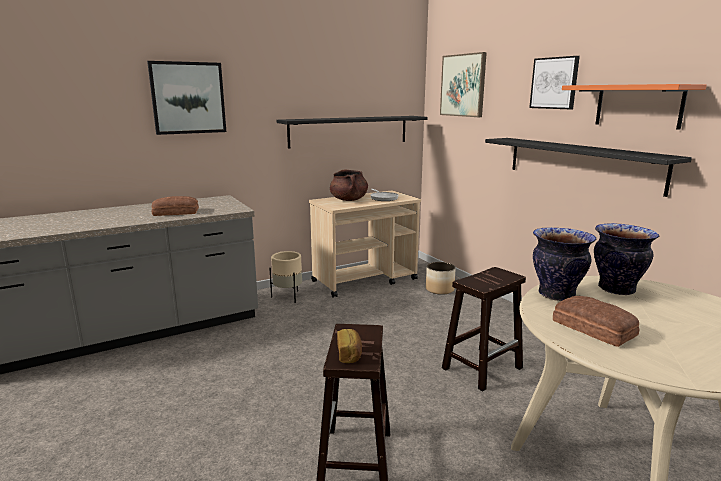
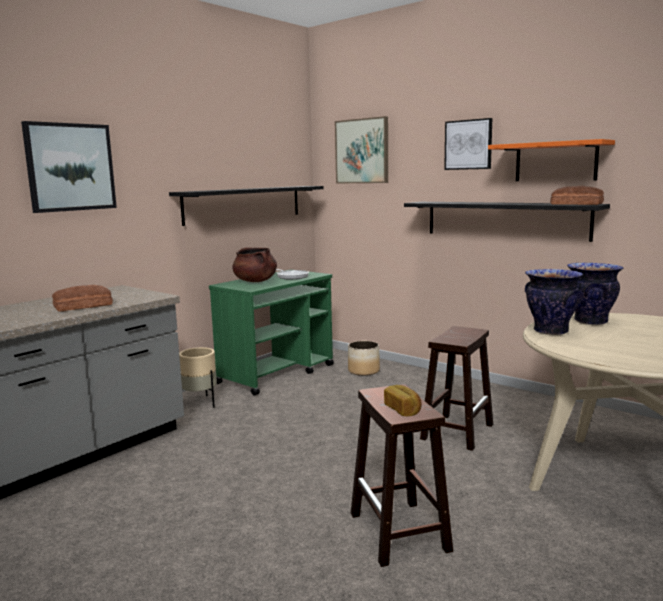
camera: 20 degrees left, 5 degrees down
(365, 280) = (277, 374): beige cart -> green cart
(593, 329) = (606, 349): bread -> bread (577, 204)

